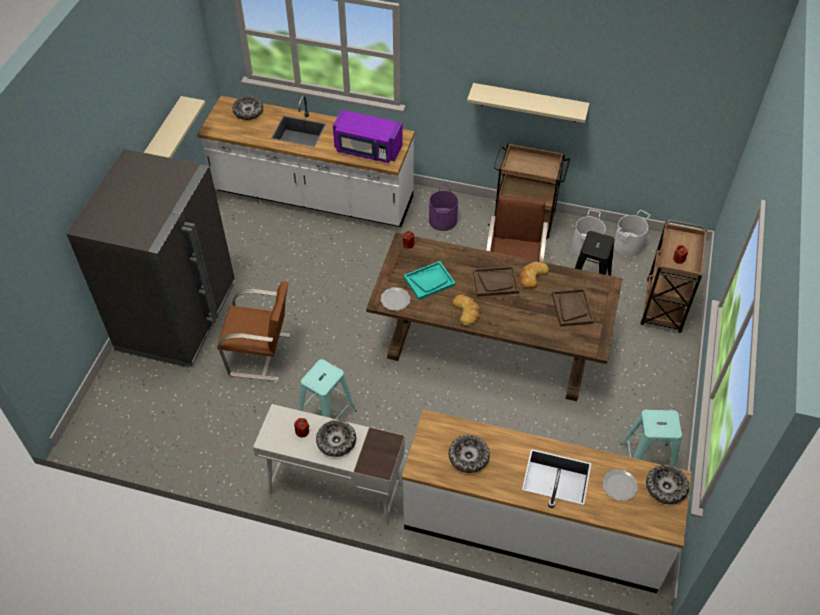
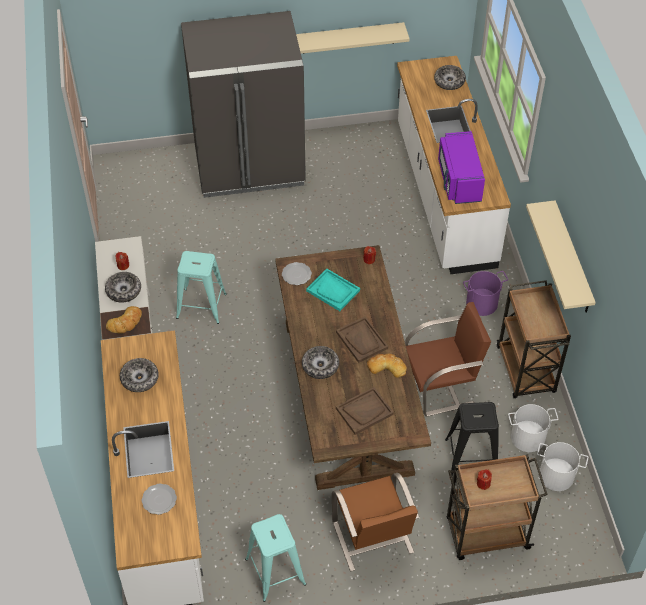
camera: 65 degrees right, 0 degrees up
(261, 355) = (240, 236): brown chair -> brown chair (373, 539)
(466, 311) = (313, 330): bread -> bread (125, 322)
(666, 487) = (173, 538): bowl -> bowl (320, 366)

